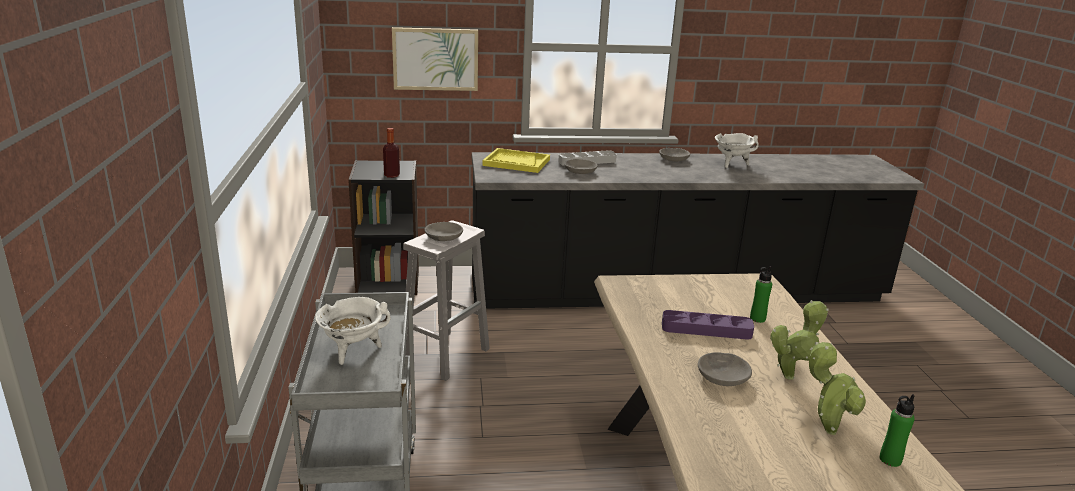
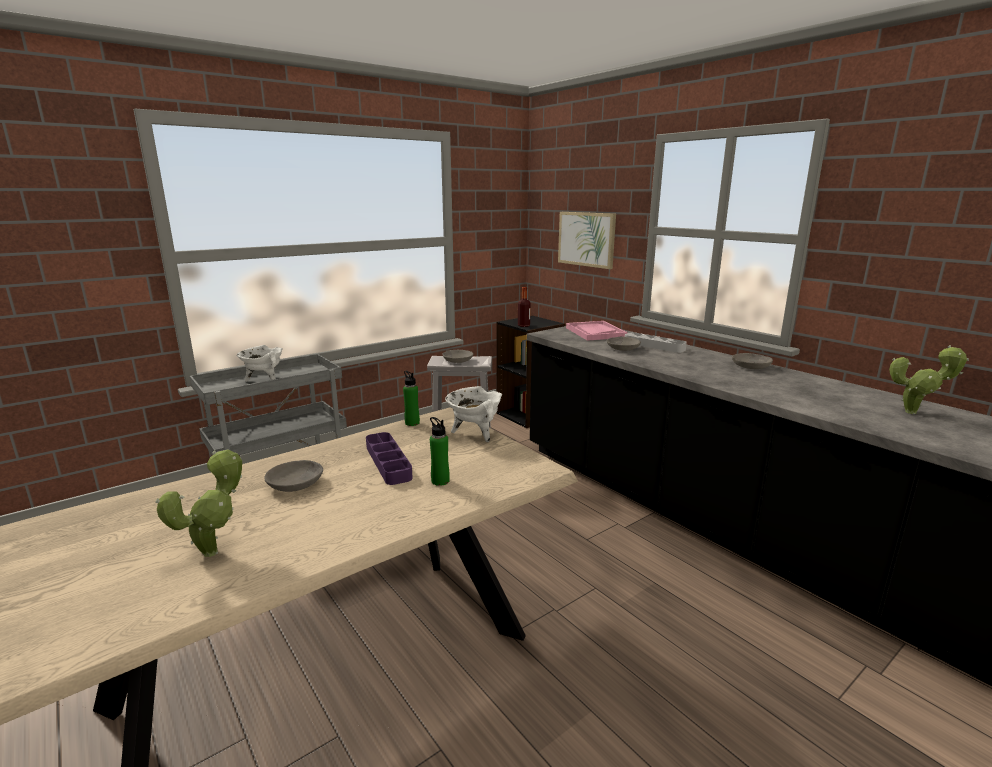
camera: 60 degrees right, 5 degrees down
(516, 162) = (595, 332): yellow tray -> pink tray
(731, 164) = (809, 387): white cooking pot -> white cooking pot (475, 433)
(791, 375) = (322, 515): potted plant -> potted plant (915, 413)
(890, 459) = (158, 598): green bottle -> green bottle (412, 423)

